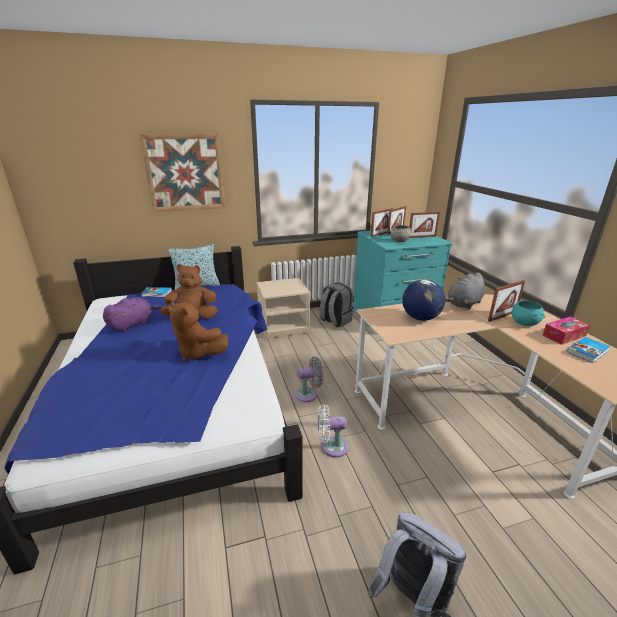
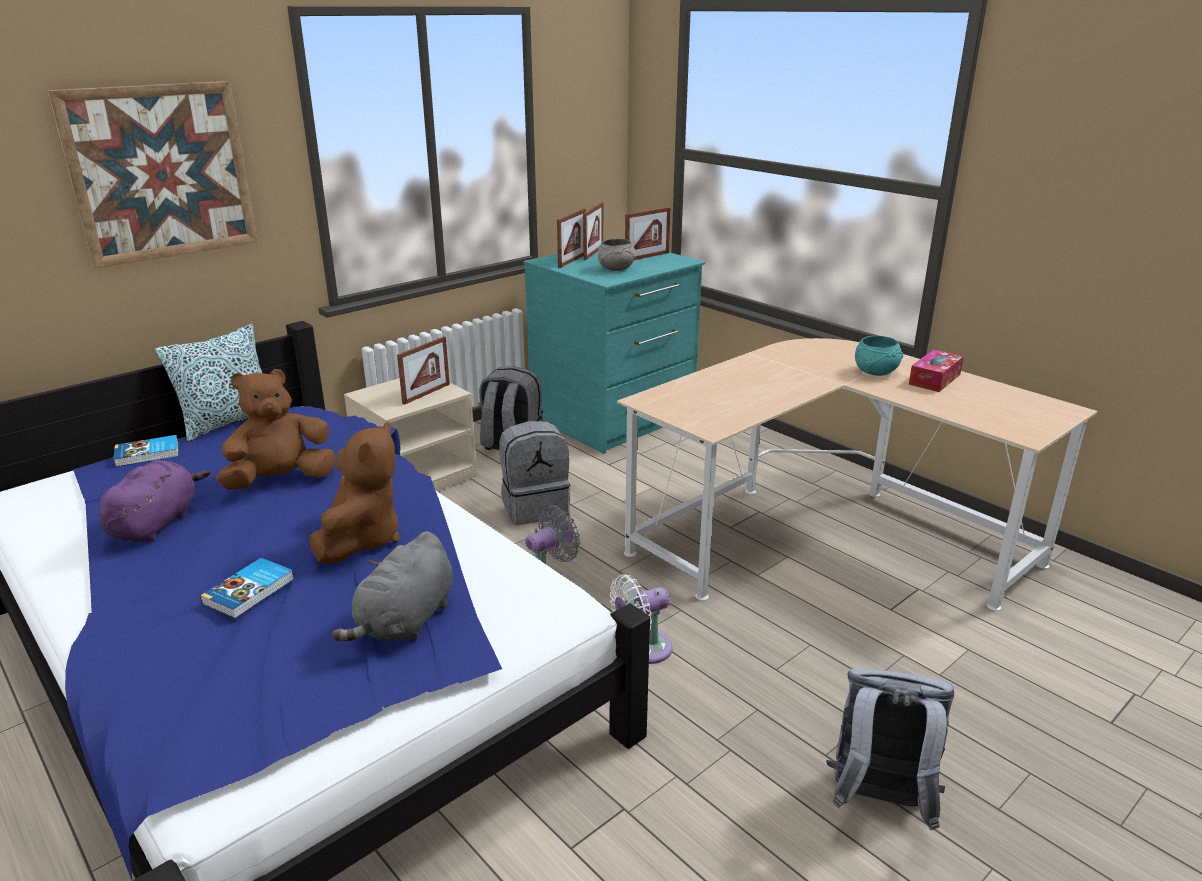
camera: 25 degrees left, 0 degrees up
(198, 353) = (361, 540): brown plush toy -> brown plush toy turned 90 degrees counterclockwise
(326, 354) = (535, 507): none -> grey backpack
(420, 318) = (728, 393): globe -> none
(463, 304) = (775, 360): grey plush toy -> grey plush toy (405, 622)
(502, 316) = (840, 368): picture frame -> picture frame (426, 394)
(588, 352) = (975, 394): book -> book (250, 591)

